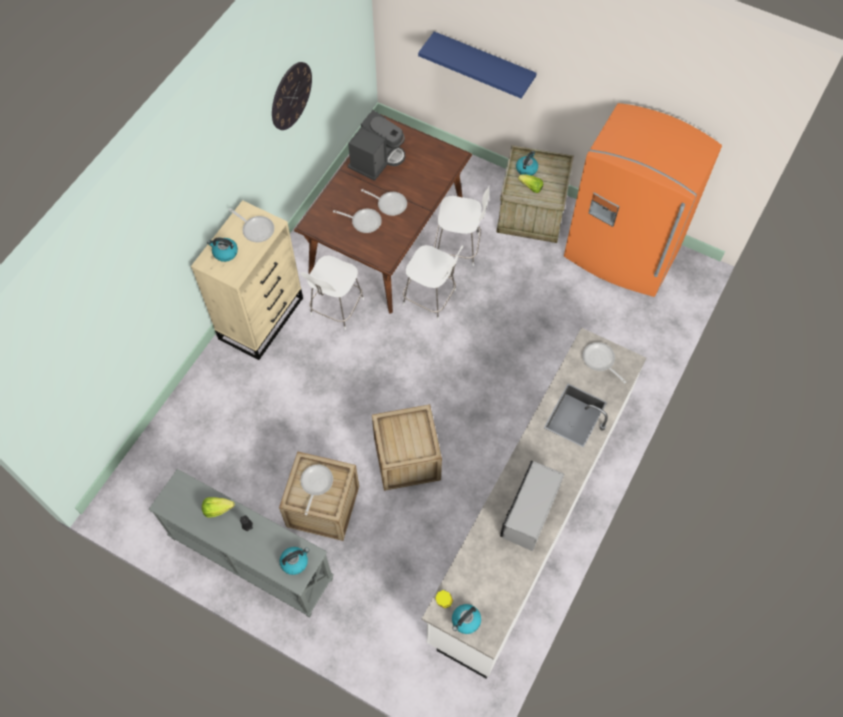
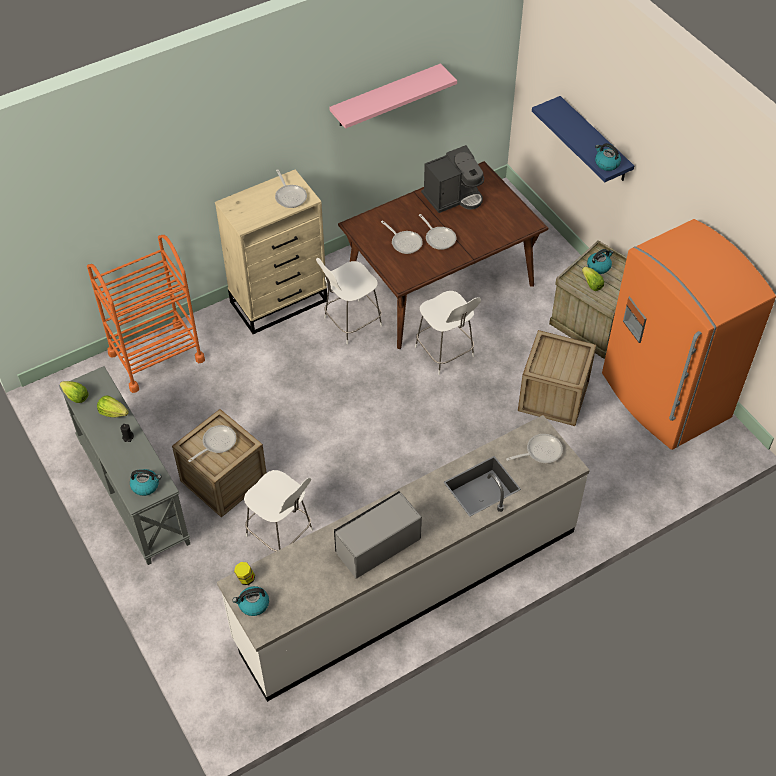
camera: 30 degrees right, 10 degrees down
(172, 512) = (75, 397): none -> lettuce
(187, 423) = (156, 356): none -> orange cart
(225, 253) = (250, 203): kettle -> kettle (606, 163)
(291, 96) = (385, 96): wall clock -> pink shelf
(407, 459) = (326, 478): crate -> crate (553, 396)
(459, 247) = (503, 321): white chair -> white chair (281, 534)
(600, 361) = (540, 451): frying pan -> frying pan turned 75 degrees clockwise

